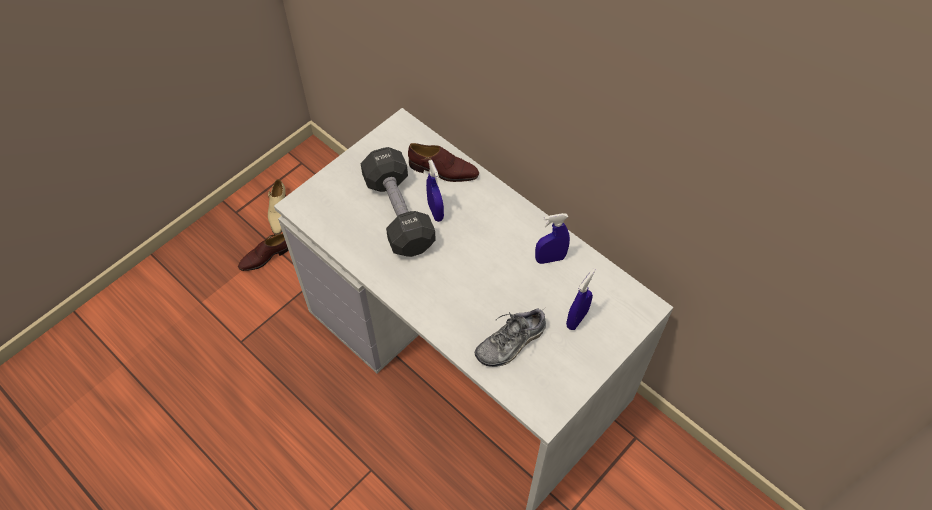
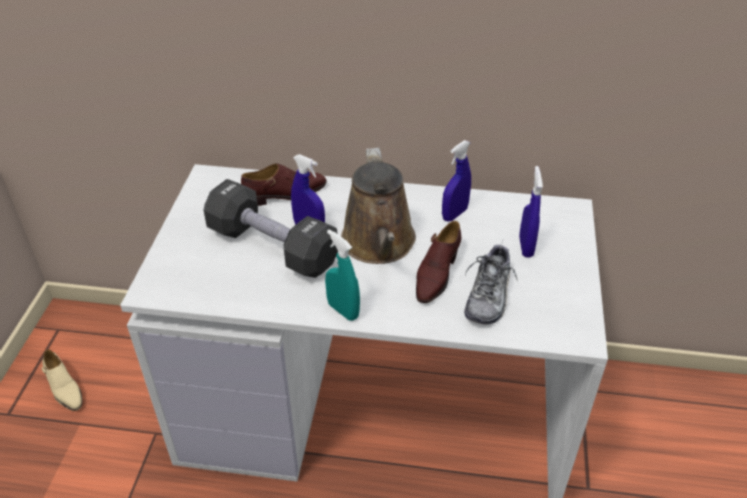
camera: 35 degrees left, 15 degrees down
(266, 256) = (79, 438): brown shoe -> brown shoe (436, 273)
(403, 293) = (343, 310): none -> turquoise spray bottle
(472, 254) = (379, 244): none -> brown watering can

